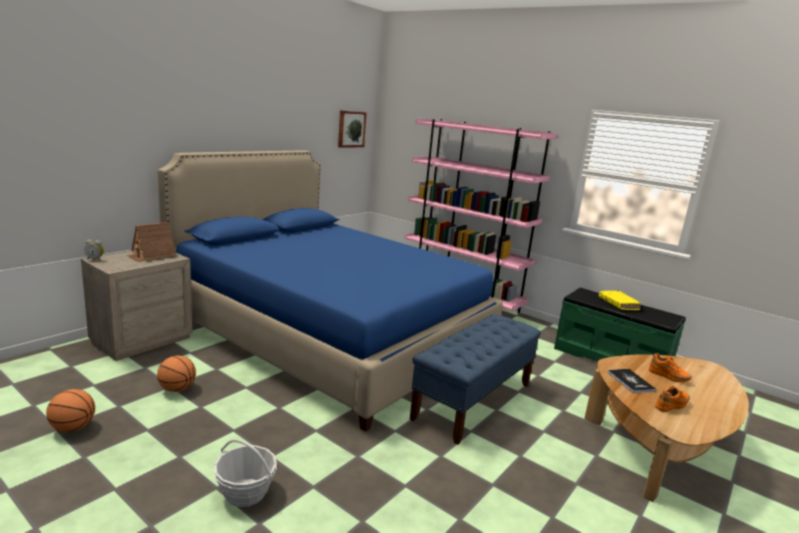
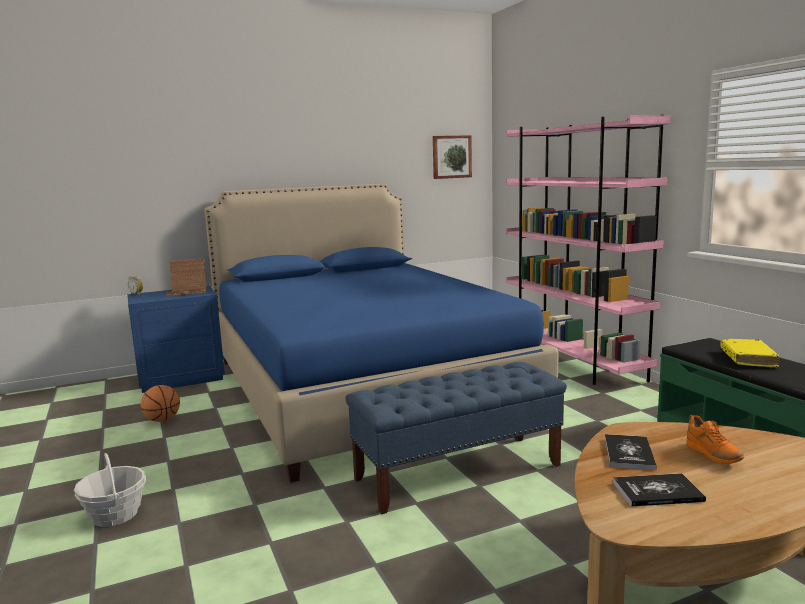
camera: 30 degrees right, 5 degrees down
(73, 428) = (52, 440): basketball -> none
(141, 340) = (181, 378): beige nightstand -> blue nightstand
(672, 406) = (657, 492): orange shoe -> book

